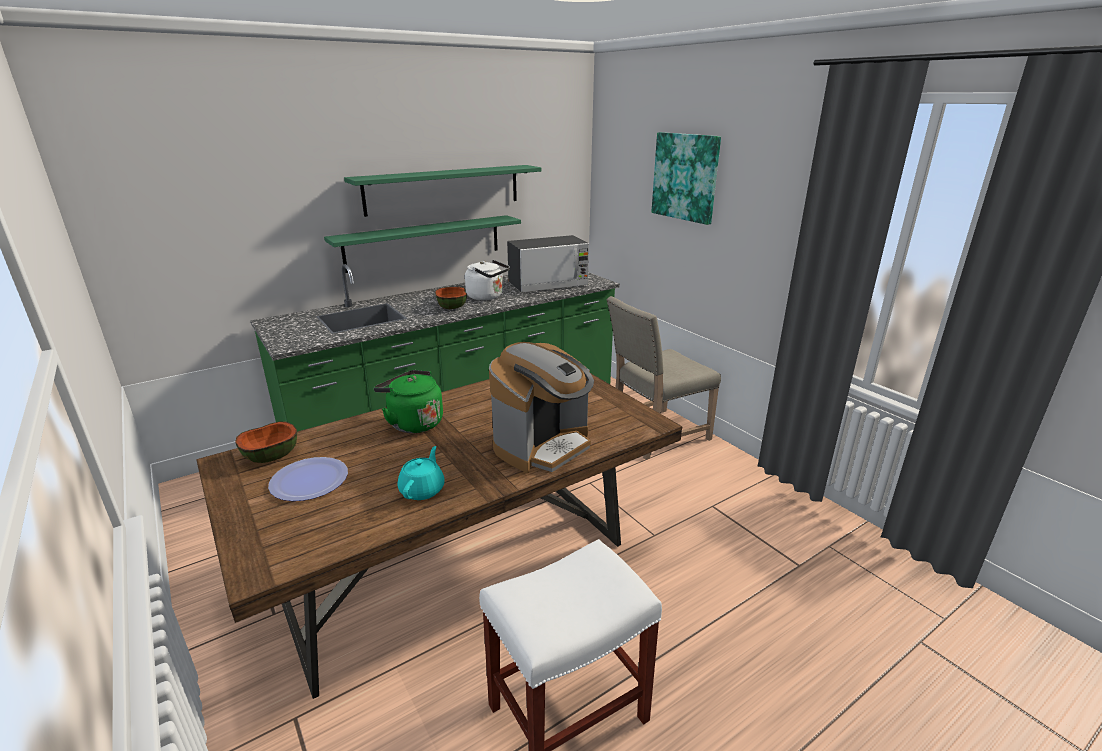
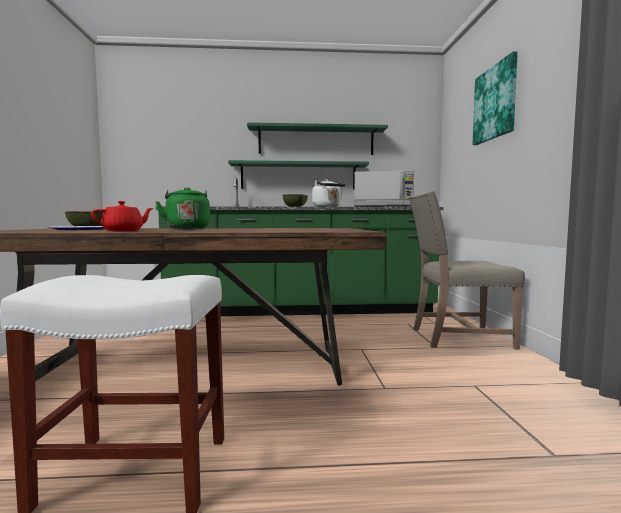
camera: 30 degrees right, 20 degrees down
(423, 489) = (124, 231): turquoise teapot -> red teapot
(543, 446) = (245, 230): coffee machine -> none

